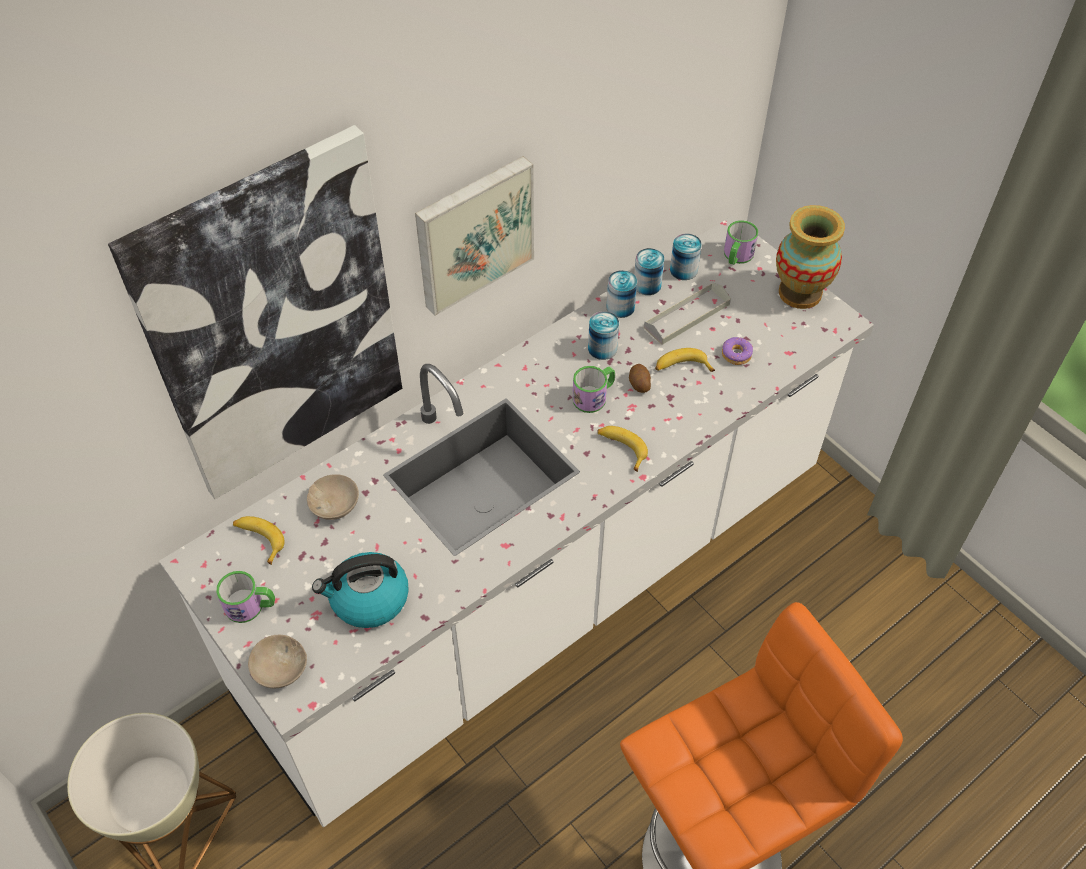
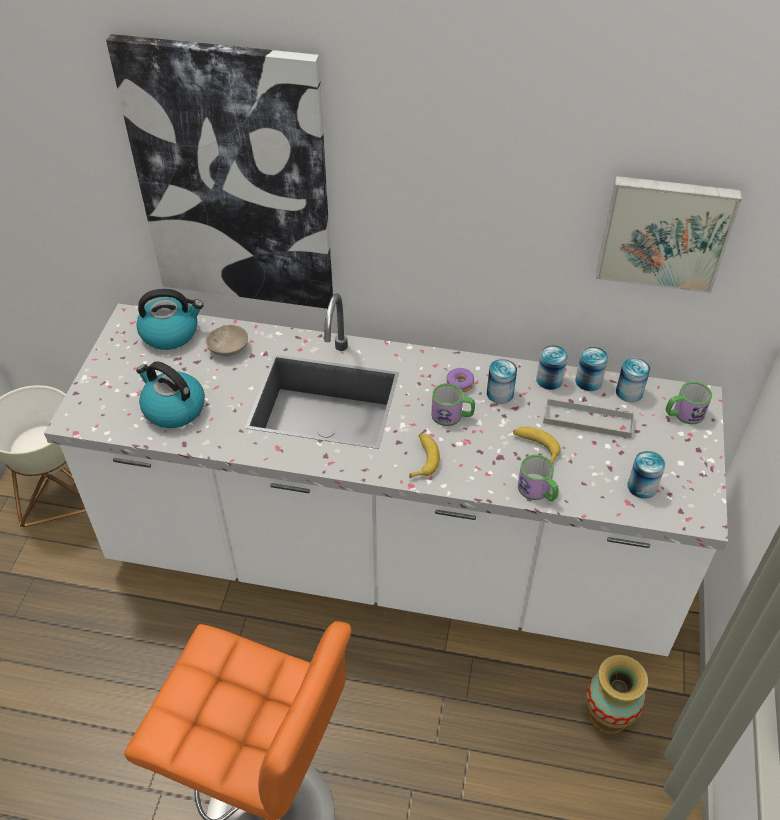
camera: 50 degrees right, 5 degrees down
(251, 606) = (121, 360): mug -> mug (538, 491)
(259, 540) = (171, 333): banana -> kettle
(278, 669) = (87, 401): beige bowl -> none
(473, 233) = (423, 219): picture -> picture (664, 232)
(639, 384) = (491, 432): potato -> none
(736, 355) = (586, 471): donut -> donut (460, 384)
(782, 333) = (642, 486): none -> can
(800, 293) = (698, 473): vase -> vase (608, 716)

